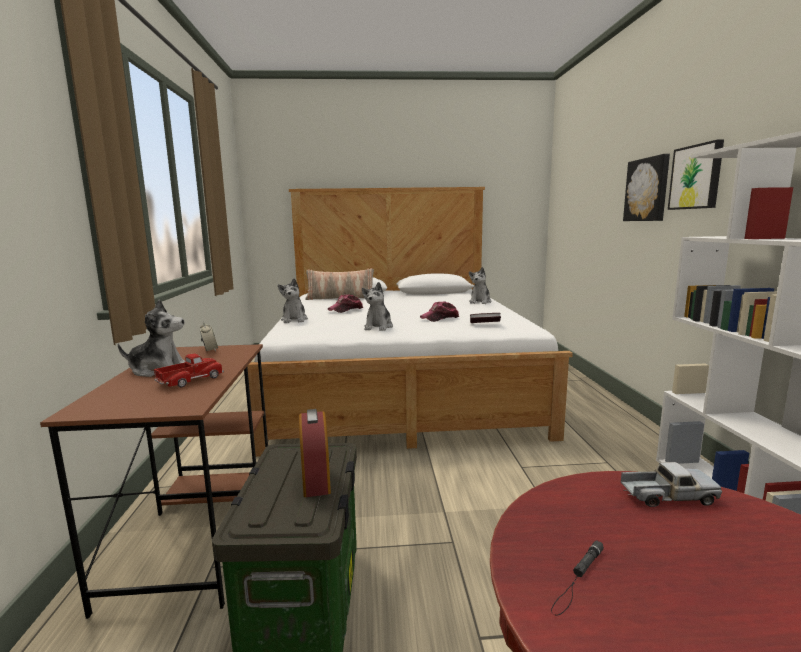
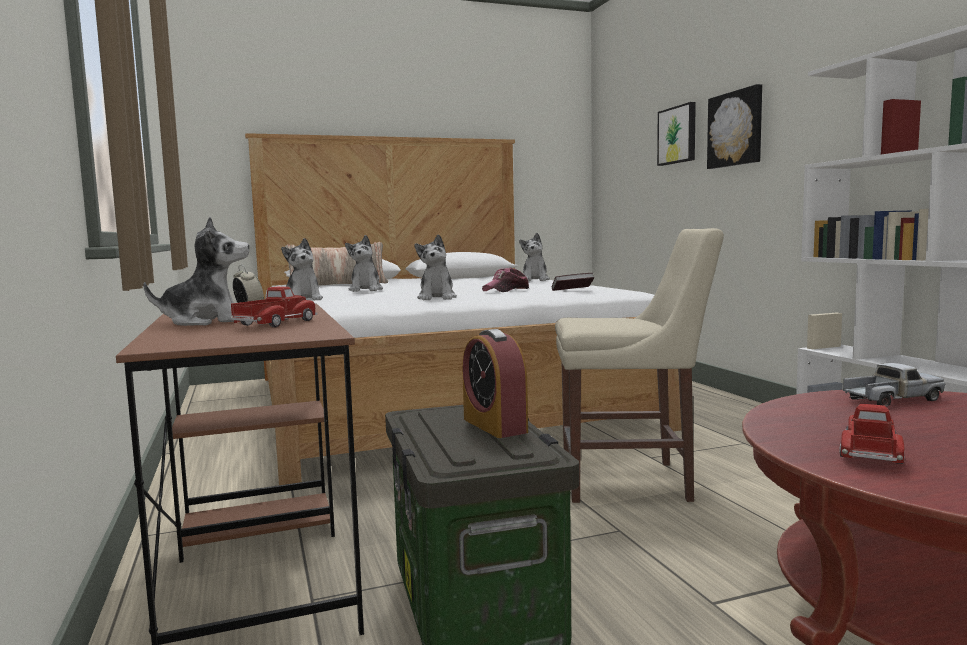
camera: 15 degrees left, 5 degrees down
(346, 309) = (366, 290): cap -> plush toy
(492, 491) = (632, 481): none -> beige chair
(578, 579) = (870, 452): black flashlight -> toy truck
(696, 177) = (799, 107): picture -> picture (678, 135)

